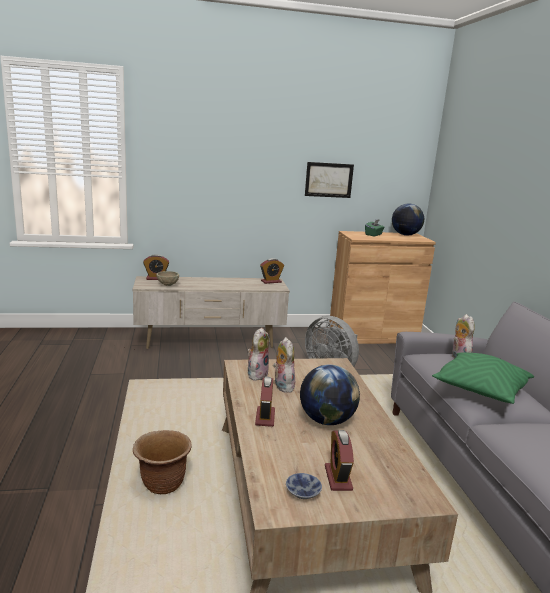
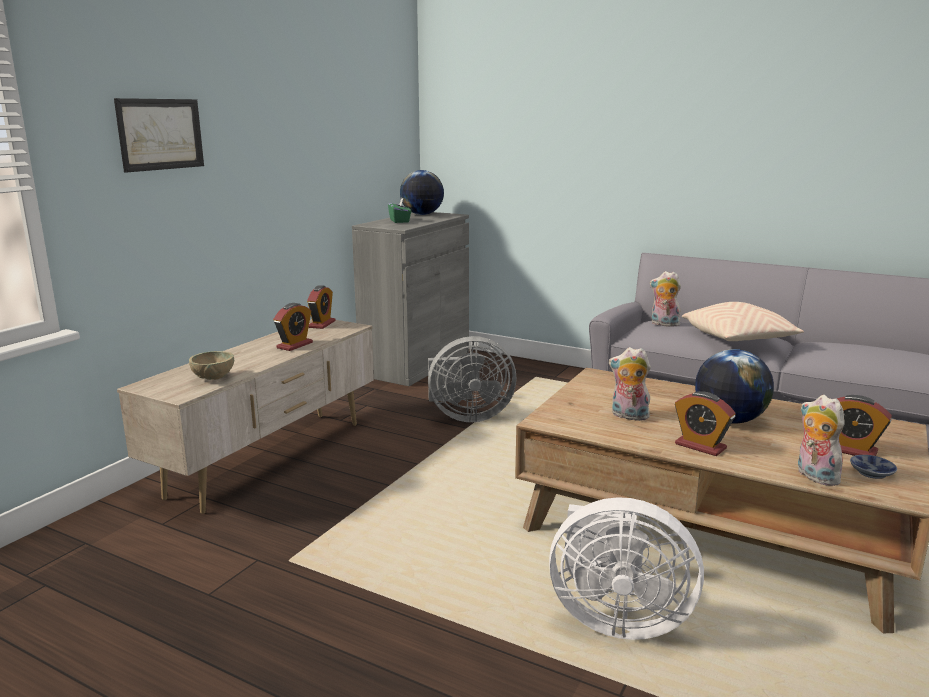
camera: 50 degrees left, 0 degrees up
(156, 278) = (163, 378): alarm clock -> alarm clock (294, 345)
(162, 484) = (615, 619): brown planter -> white fan
(257, 374) = (582, 419): plush toy -> plush toy (814, 476)
(329, 180) = (329, 149): picture -> picture (161, 134)
(373, 335) = (416, 363): brown cabinet -> grey cabinet
(480, 390) = (739, 339): green pillow -> beige pillow

